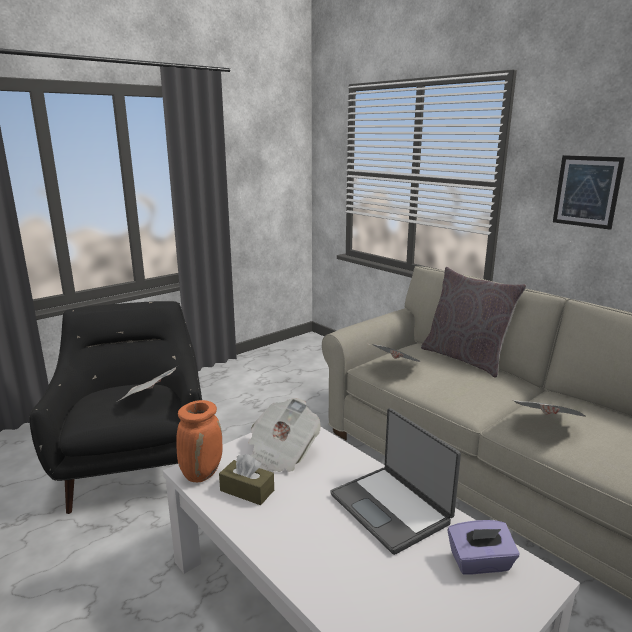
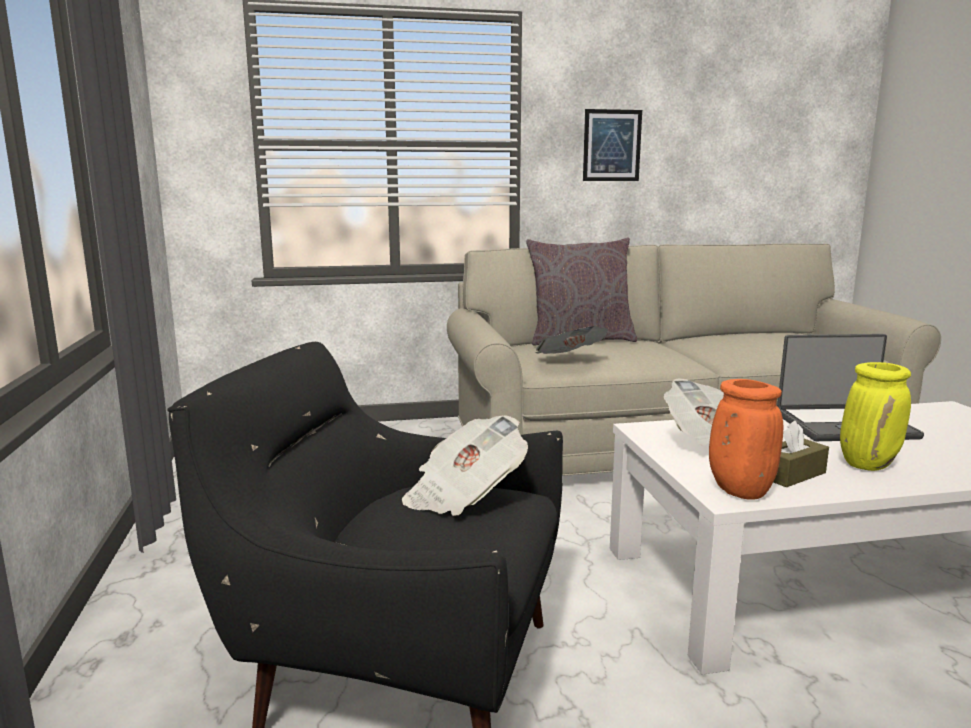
camera: 60 degrees left, 5 degrees down
(295, 525) = (868, 464): none -> yellow vase
(480, 563) = (931, 418): purple tissue box -> none
(545, 425) = (741, 350): newspaper -> none

